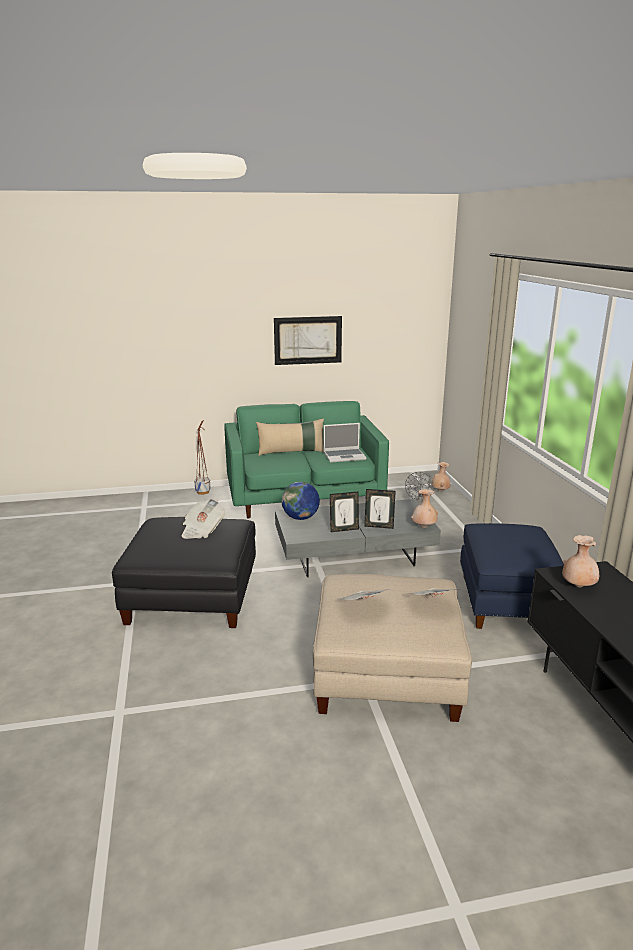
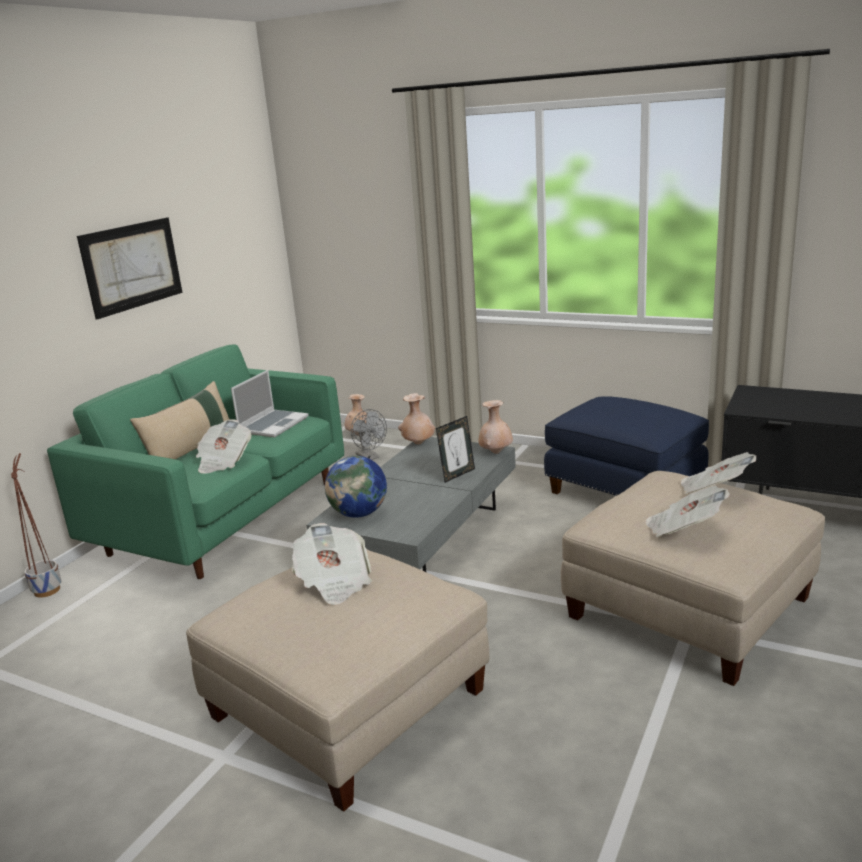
camera: 50 degrees left, 0 degrees up
(192, 595) = (348, 703): black ottoman -> beige ottoman
(289, 463) = (223, 461): none -> newspaper
(344, 529) = (434, 497): picture frame -> none
(578, 586) = (776, 408): beige vase -> beige vase (418, 444)

